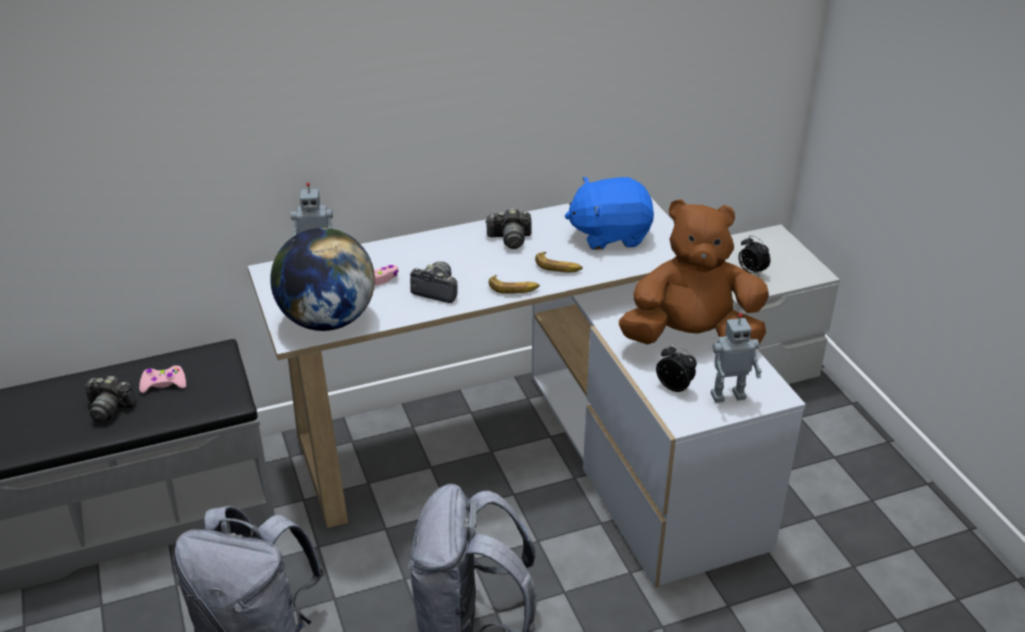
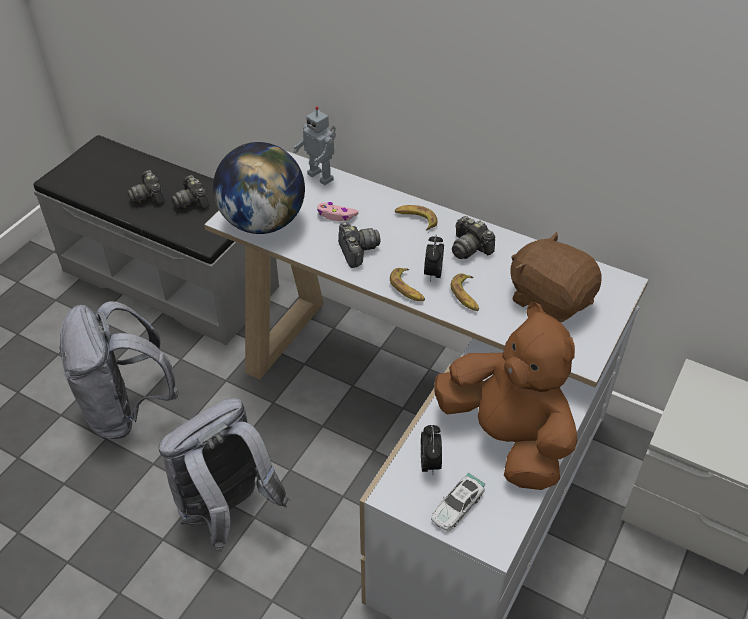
camera: 50 degrees right, 10 degrees up
(164, 384) = (192, 202): pink game controller -> camera
(442, 246) = (415, 220): none -> banana
(610, 235) = (550, 299): blue plush toy -> brown plush toy
(727, 395) = (457, 506): toy robot -> toy car
(751, 272) = (708, 427): alarm clock -> alarm clock (433, 273)

